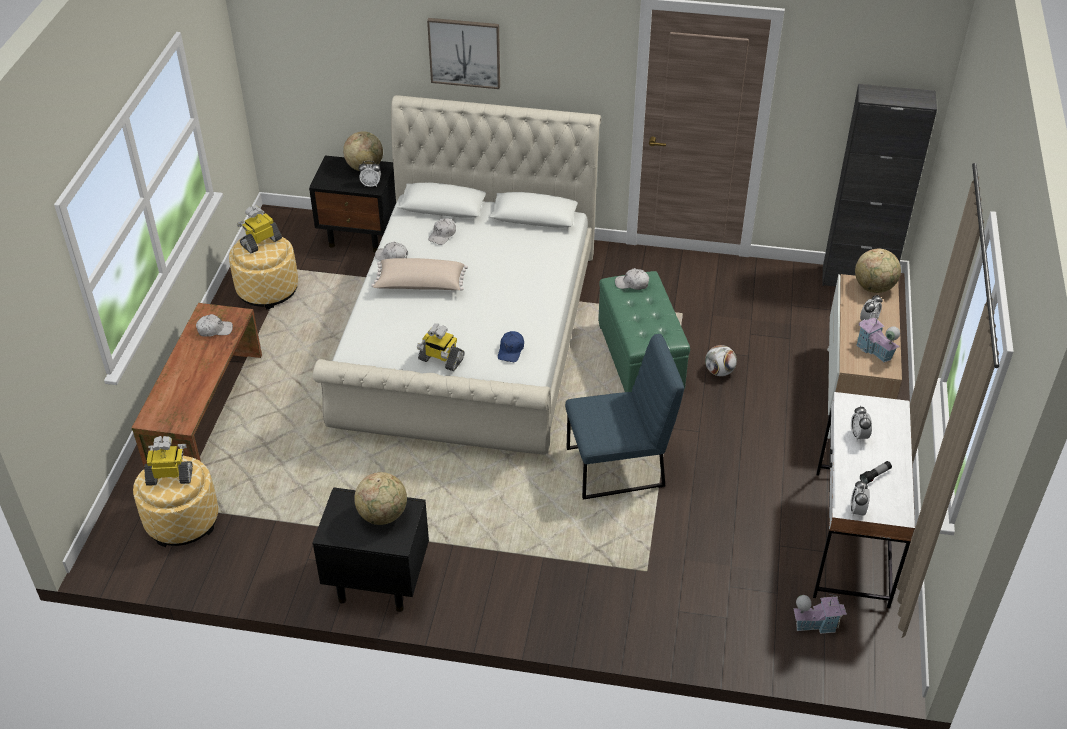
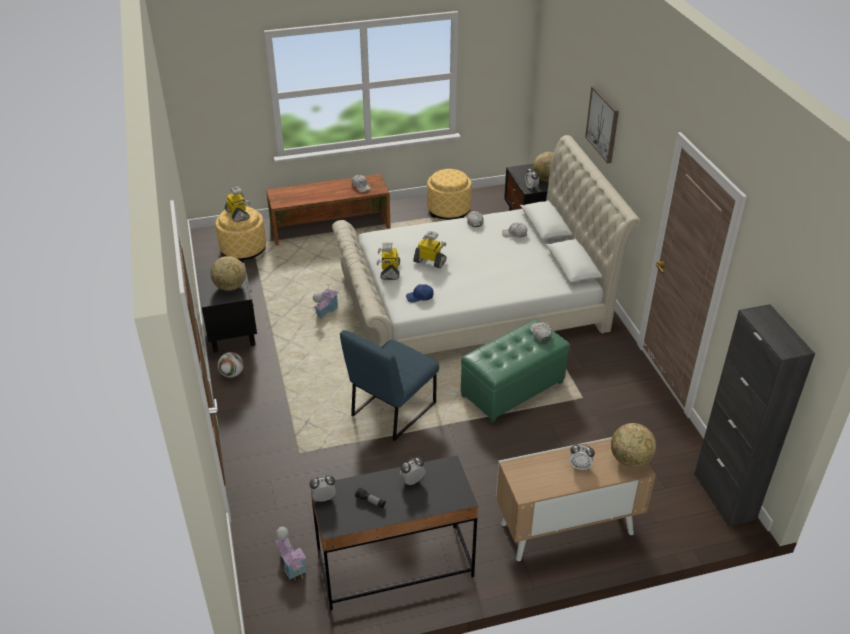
camera: 65 degrees right, 5 degrees down
(261, 242) = (452, 175): toy robot -> toy robot (430, 261)
(420, 285) = (455, 241): beige pillow -> none
(618, 467) = (391, 410): blue chair -> blue chair turned 75 degrees clockwise
(719, 371) = (531, 437): football -> football (232, 374)
(851, 538) = (395, 566): white desk -> black desk
(874, 350) = (543, 478): toy house -> toy house (326, 311)

